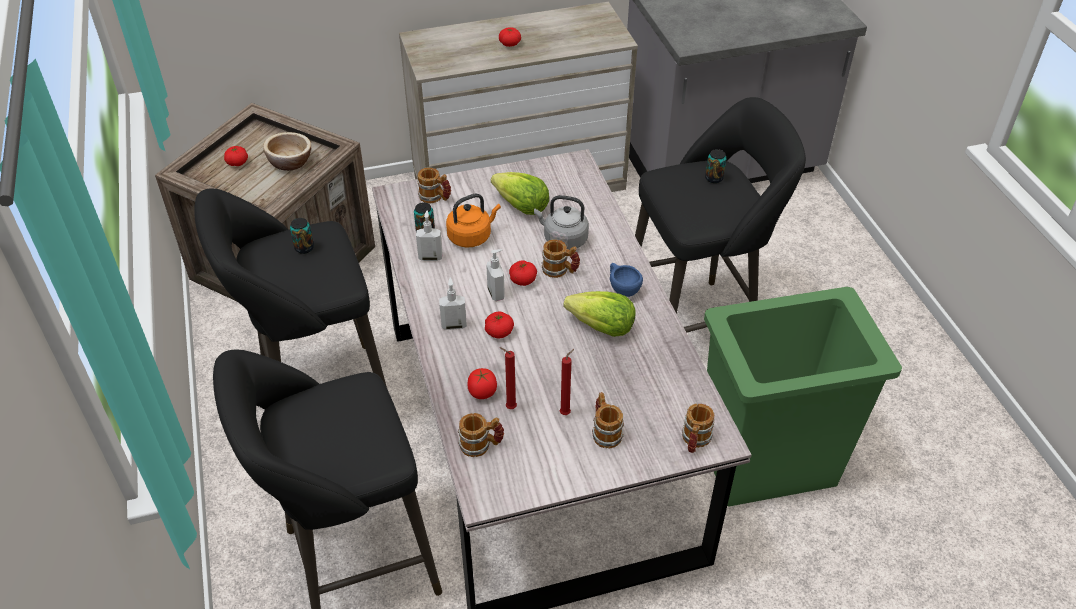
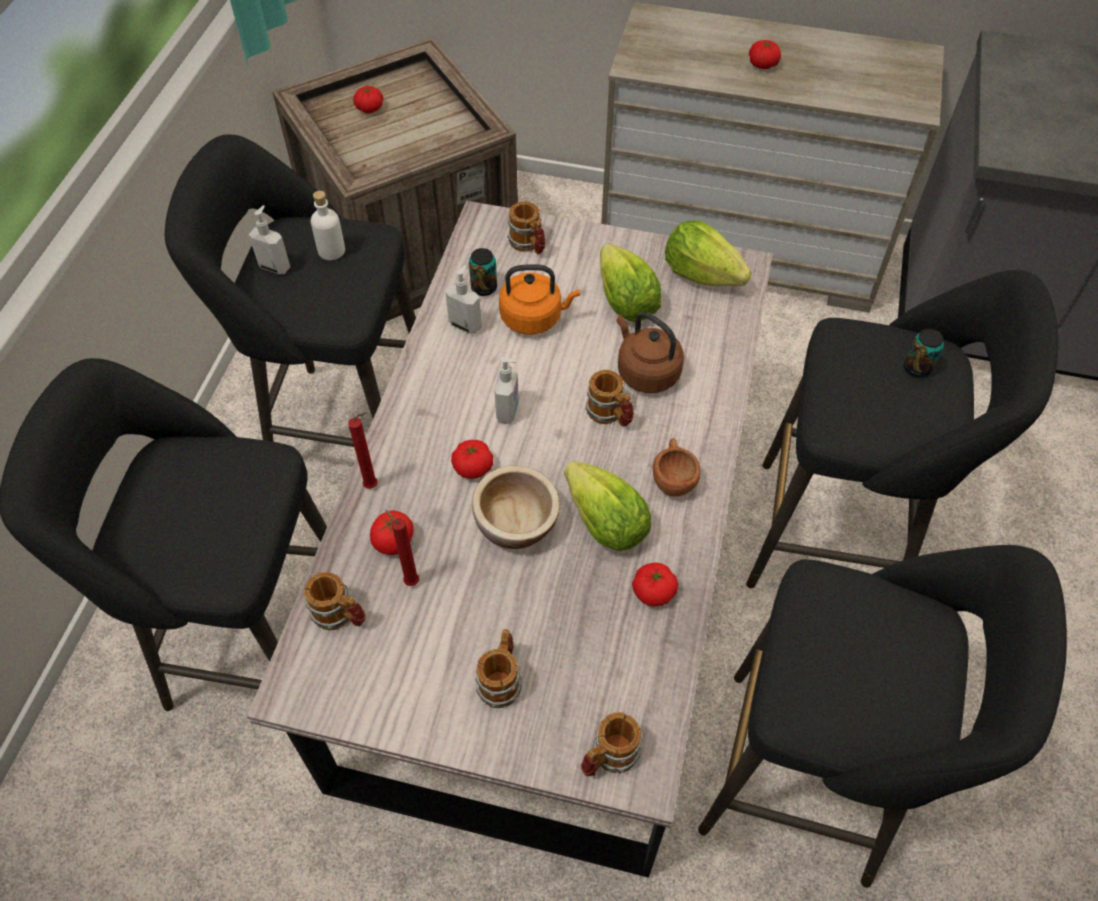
camera: 30 degrees right, 10 degrees up
(290, 162) = (426, 129): bowl -> bowl (516, 523)
(304, 248) = (331, 250): can -> white bottle
(454, 325) = (427, 431): soap dispenser -> soap dispenser (275, 267)
(523, 280) = (553, 407): tomato -> tomato (653, 591)
(555, 175) = (701, 274): none -> lettuce
(563, 239) = (645, 372): grey kettle -> brown kettle
(566, 413) = (473, 625): red candle -> red candle (373, 485)
(622, 288) = (673, 478): blue cup -> brown cup
(769, 463) = (812, 779): green trash can -> black stool

